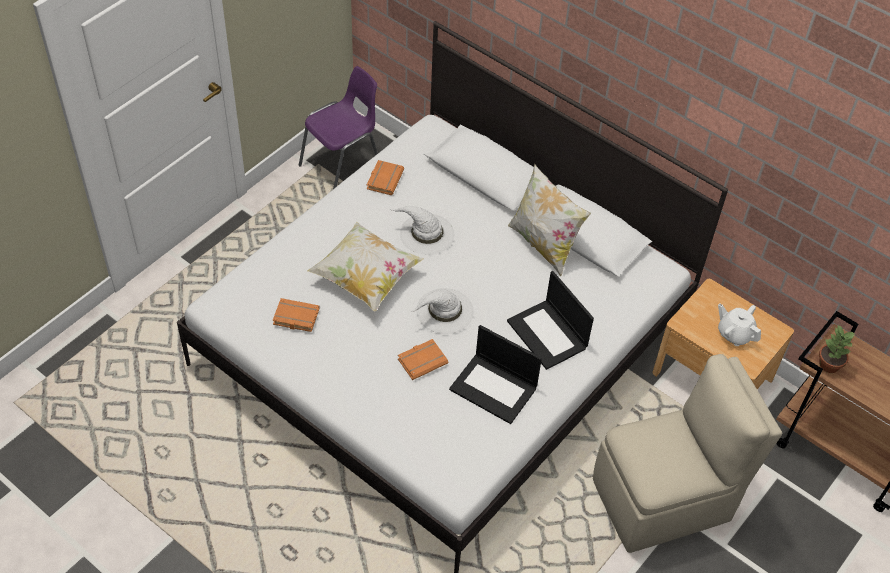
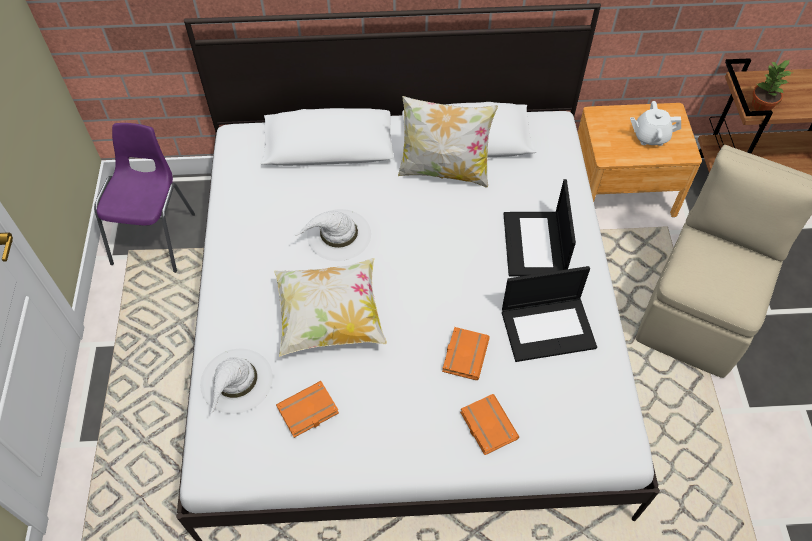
camera: 40 degrees left, 5 degrees up
(384, 179) = (244, 213): orange book -> orange book (486, 425)
(444, 311) = (432, 293): white hat -> white hat (236, 382)
(548, 335) = (535, 245): laptop -> laptop turned 75 degrees clockwise

